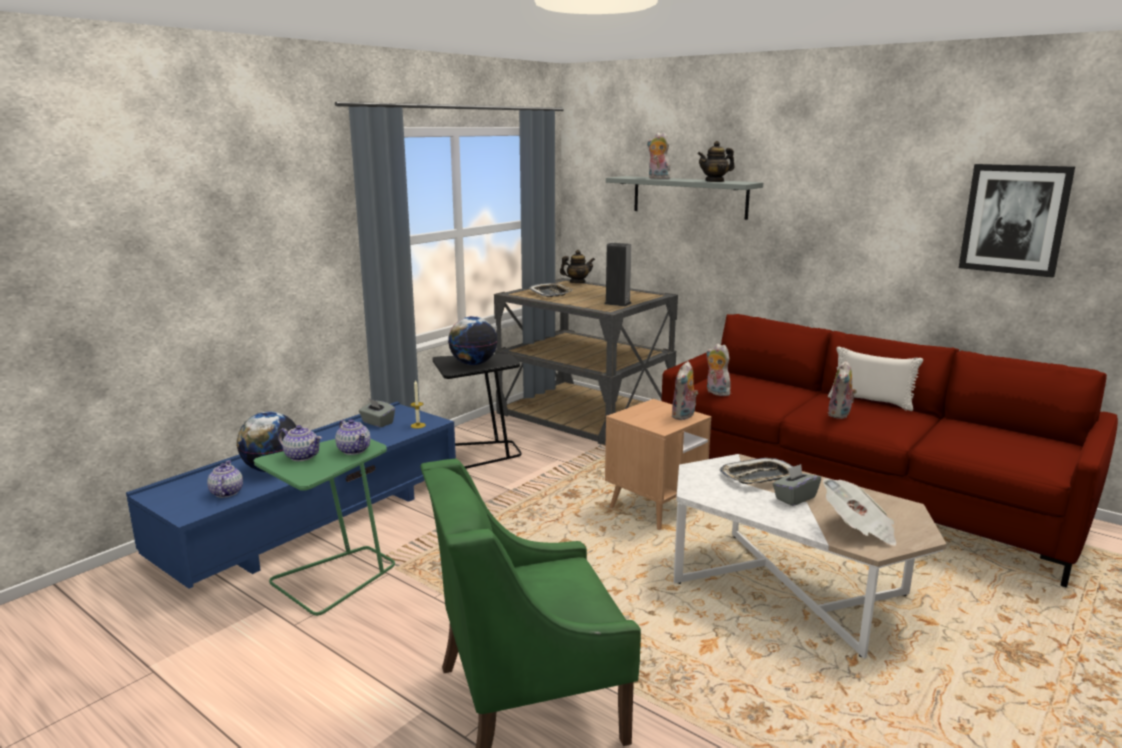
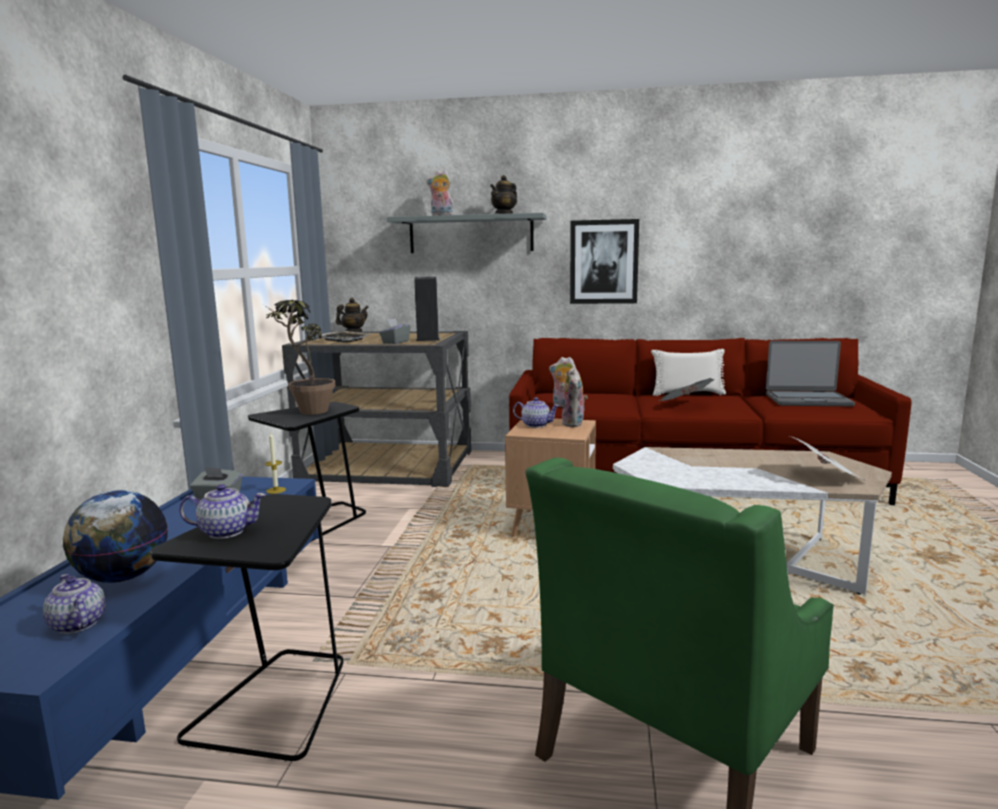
camera: 30 degrees left, 5 degrees down
(335, 578) = (276, 703): green side table -> black side table
(354, 450) = (292, 509): teapot -> teapot (535, 425)
(473, 364) = (308, 413): globe -> potted plant
(758, 477) = (691, 459): tray -> none
(794, 498) = (744, 467): grey tissue box -> grey tissue box (395, 342)
(840, 415) = (685, 404): plush toy -> newspaper
(999, 438) = (807, 400): none -> laptop
(1014, 219) = (765, 229): picture -> picture (604, 262)

